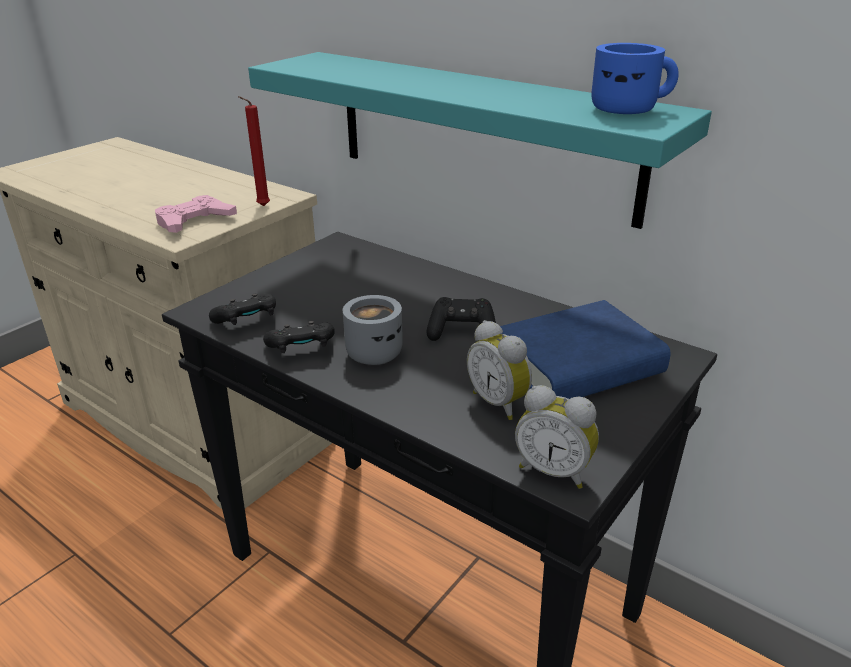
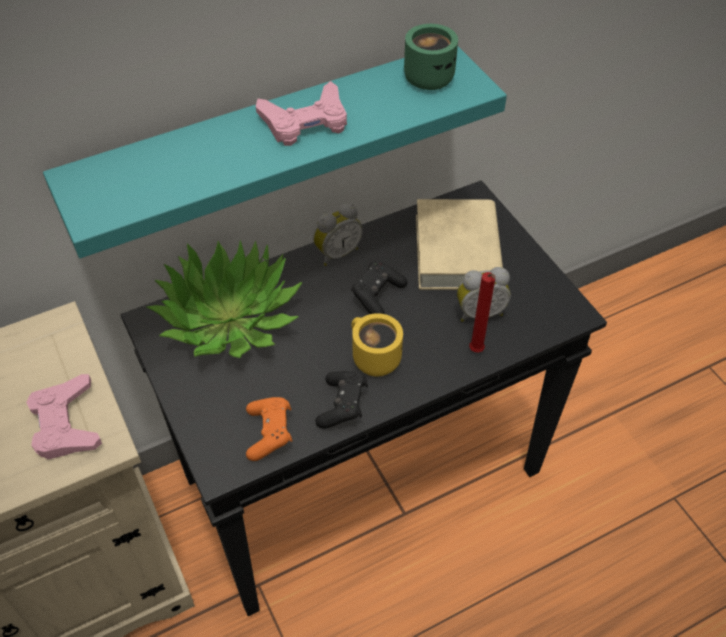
camera: 65 degrees left, 20 degrees up
(248, 322) = (269, 433): black game controller -> orange game controller
(261, 206) = (71, 355): red candle -> red candle (476, 352)
(368, 270) = (230, 317): none -> potted plant
(375, 350) = (372, 358): grey mug -> yellow mug
(474, 88) = (305, 122): none -> pink game controller
(554, 470) = (560, 316): alarm clock -> alarm clock (336, 252)
(578, 364) = (457, 252): blue book -> beige book
(628, 109) = (428, 75): blue mug -> green mug

